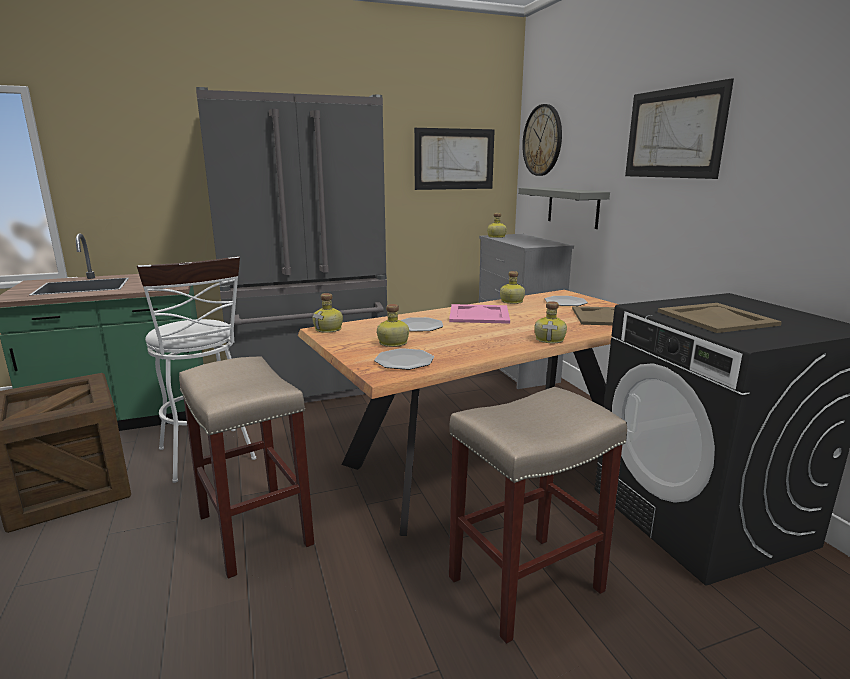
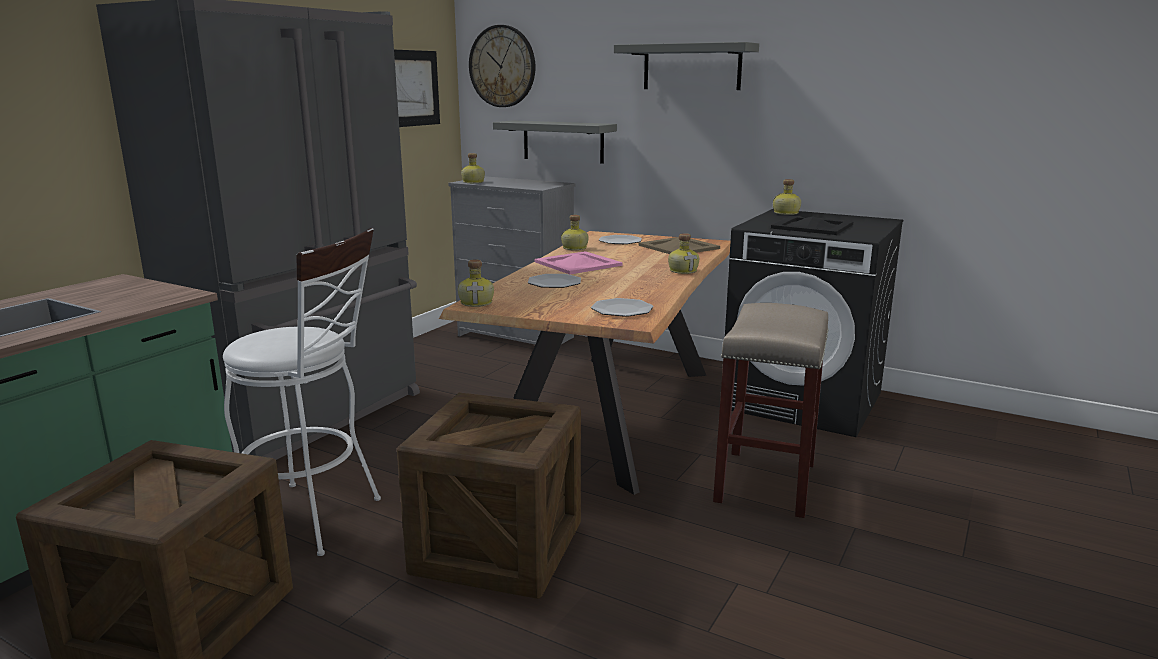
camera: 40 degrees left, 0 degrees up
(253, 529) = (498, 548): beige stool -> crate
(392, 343) = (572, 300): bottle -> bottle (786, 213)
(673, 133) = (691, 67): picture -> grey shelf
(717, 318) = (813, 226): beige tray -> black tray

